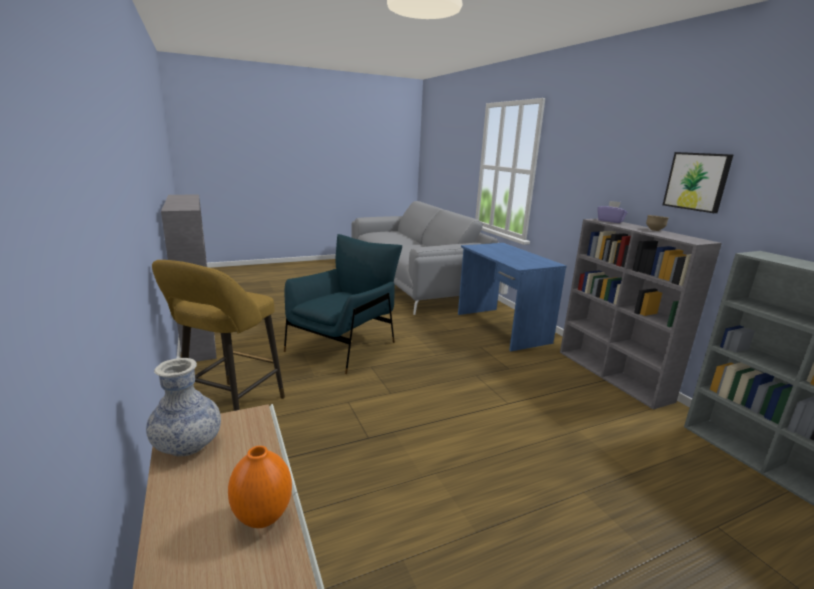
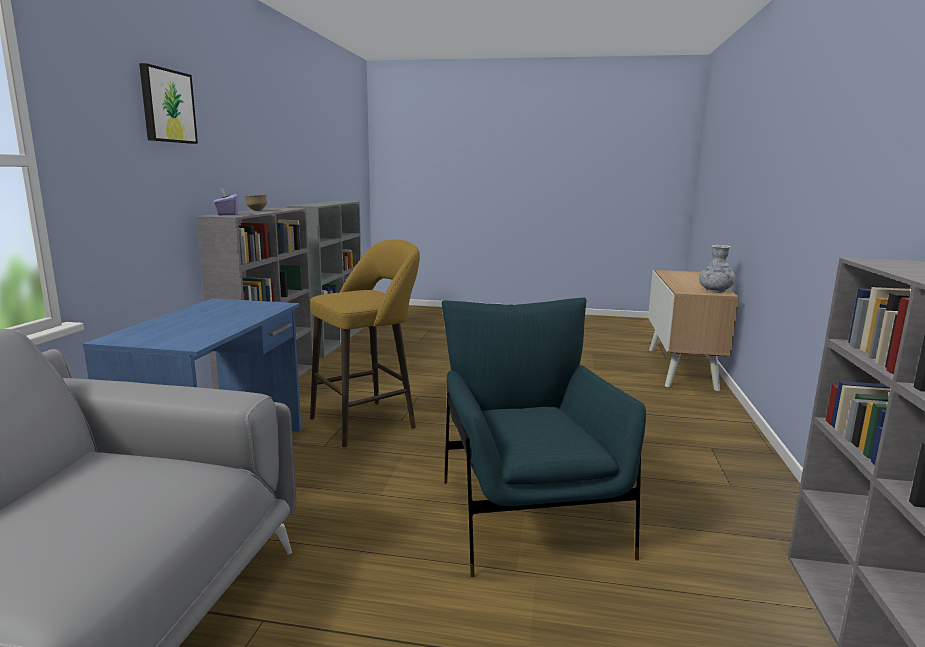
camera: 145 degrees left, 5 degrees down
(230, 410) = (724, 463): yellow stool -> yellow stool (368, 421)
(264, 517) = (674, 279): orange vase -> none
(343, 345) = (529, 513): blue armchair -> blue armchair turned 105 degrees clockwise
(697, 181) = (247, 155): picture -> picture (167, 106)

